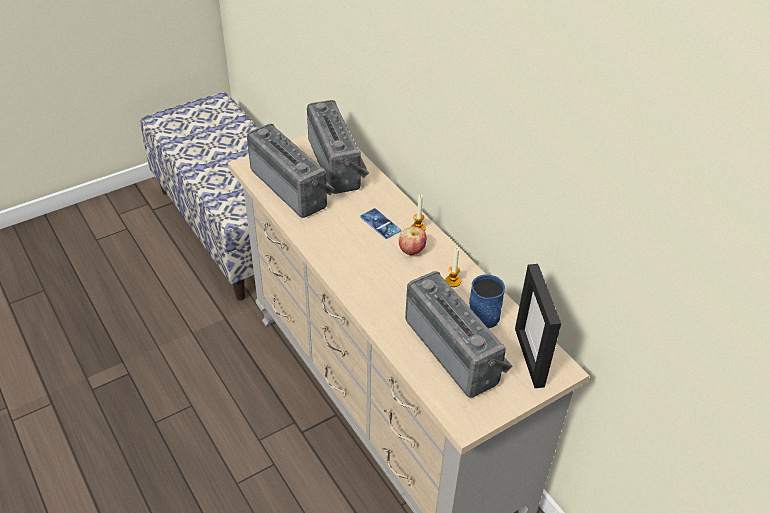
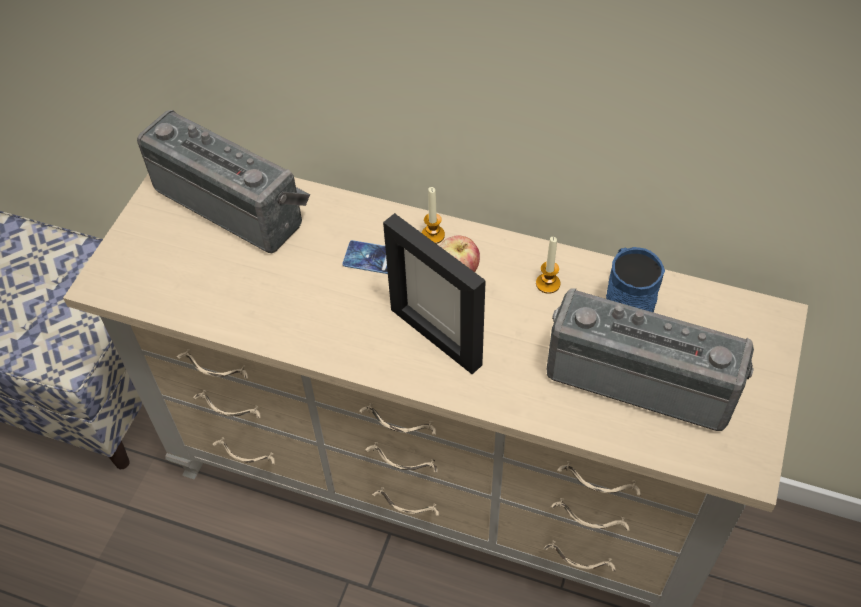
camera: 35 degrees left, 10 degrees up
(292, 187) = (203, 278): radio -> none
(531, 357) = (729, 325): picture frame -> picture frame (437, 335)

